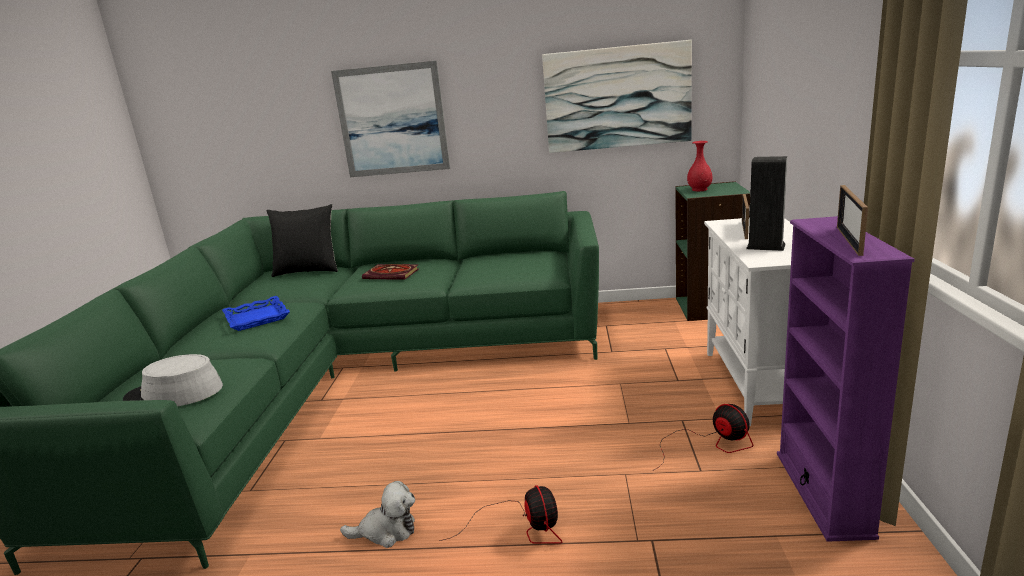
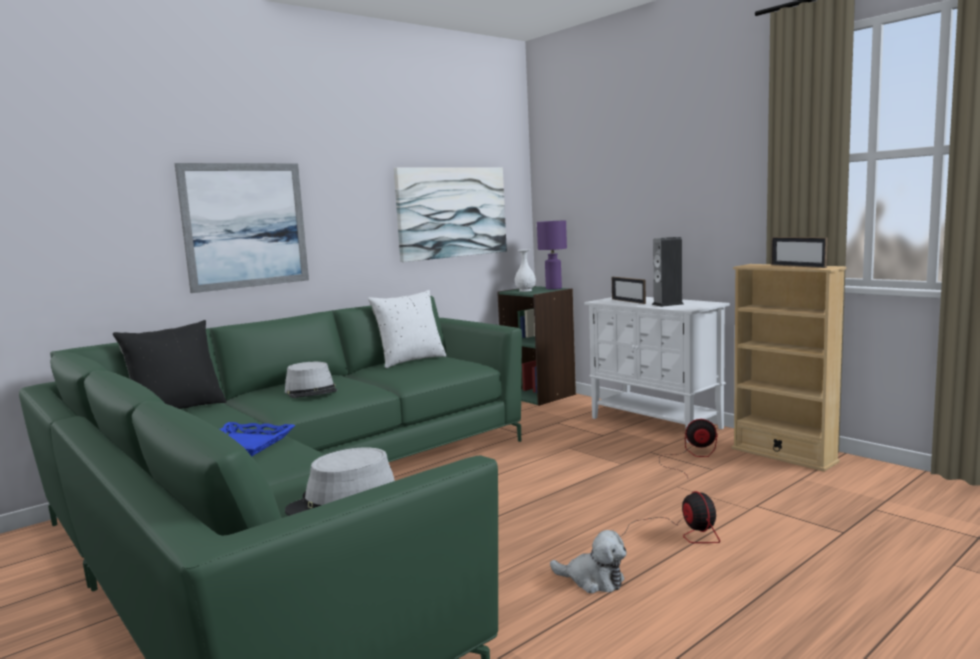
camera: 45 degrees left, 10 degrees down
(386, 531) = (593, 580): plush toy -> plush toy turned 75 degrees clockwise
(393, 274) = (311, 391): book -> grey hat
(517, 255) = (410, 360): none -> white pillow
(522, 527) = (678, 533): fan -> fan turned 45 degrees clockwise
(700, 189) = (525, 290): red vase -> white vase
(735, 190) = (553, 288): none -> purple table lamp
(823, 493) = (783, 455): purple bookcase -> beige bookcase

